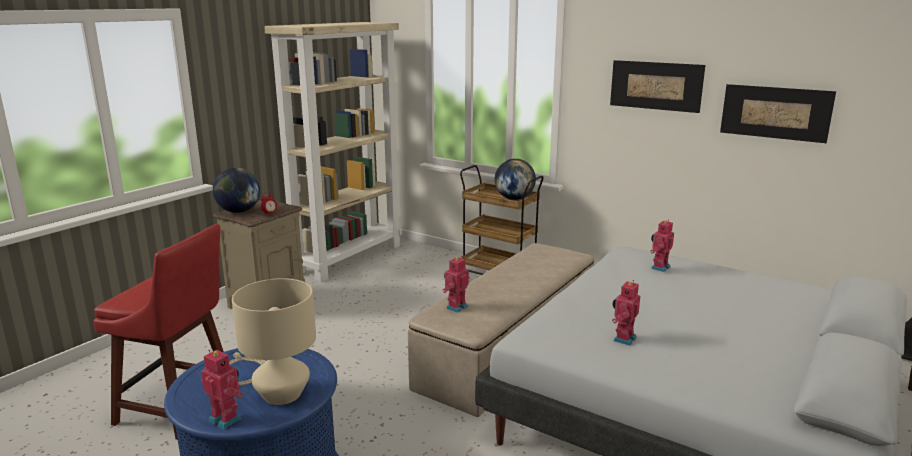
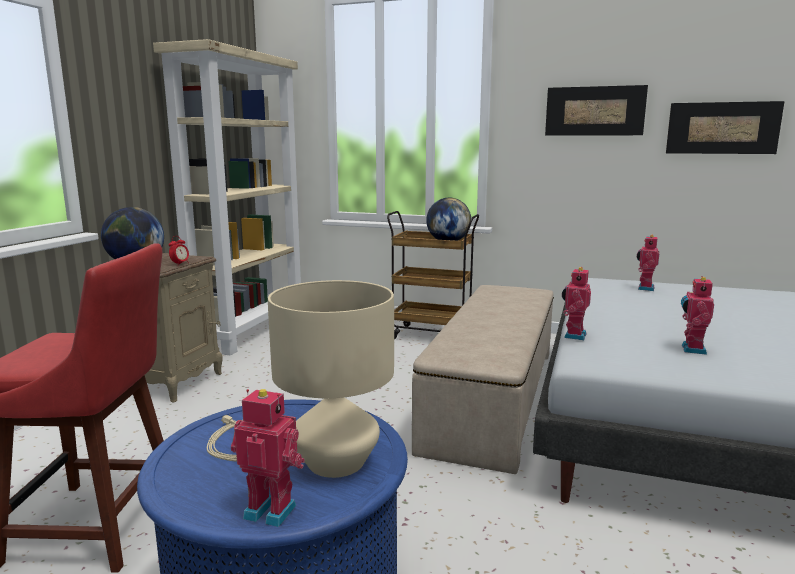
camera: 15 degrees left, 5 degrees down
(456, 307) = (460, 344): toy robot -> toy robot (573, 335)

